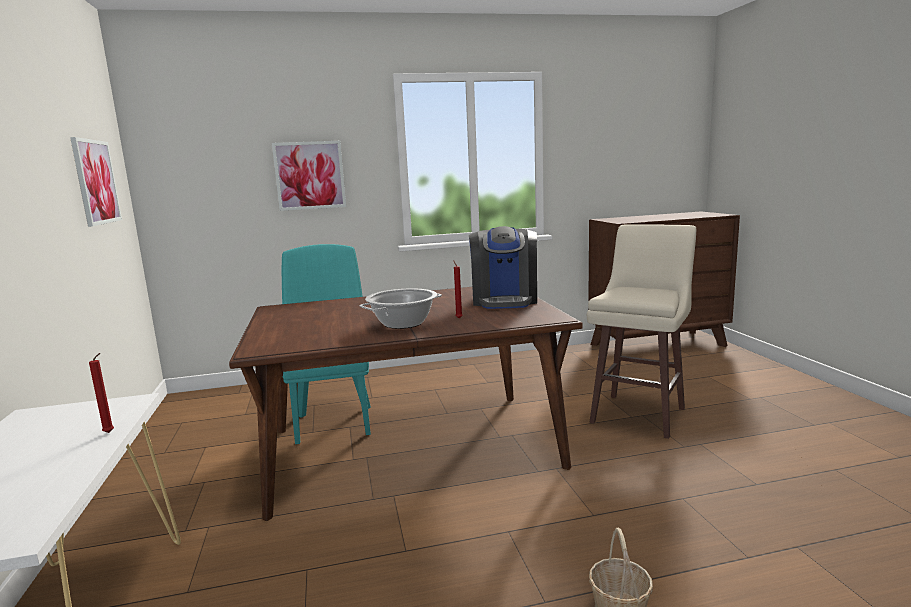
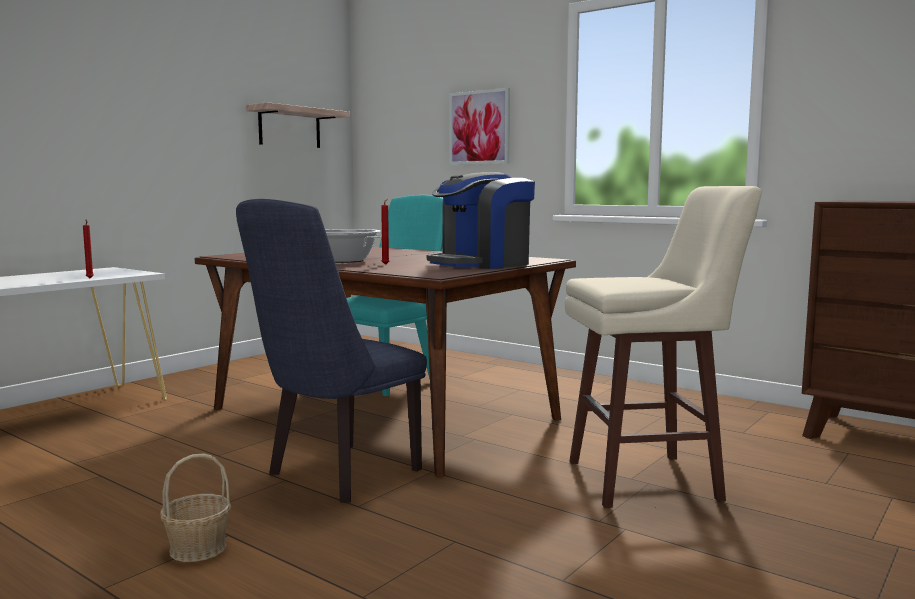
camera: 50 degrees right, 5 degrees down
(96, 182) = (289, 127): picture -> shelf
(524, 507) = (336, 476): none -> blue chair

